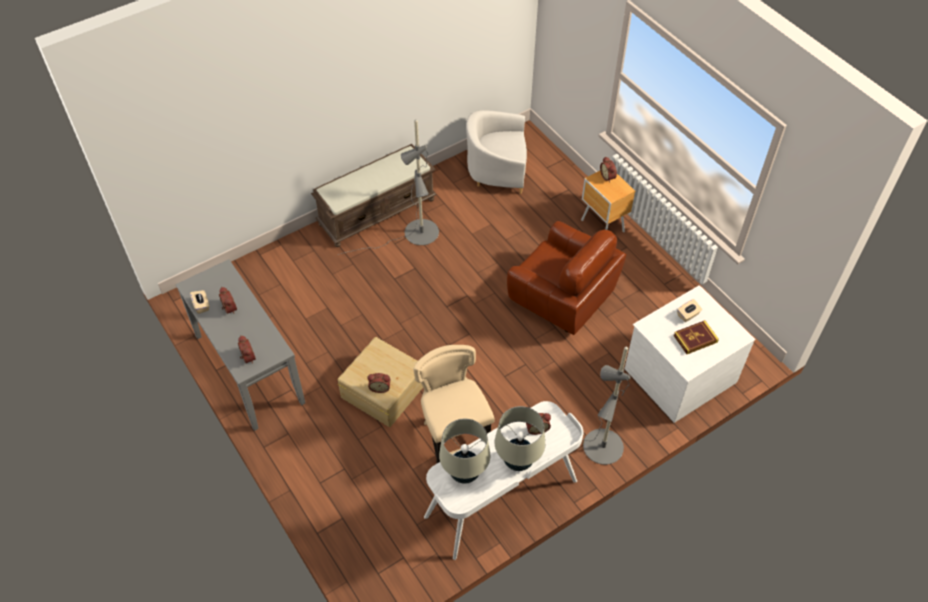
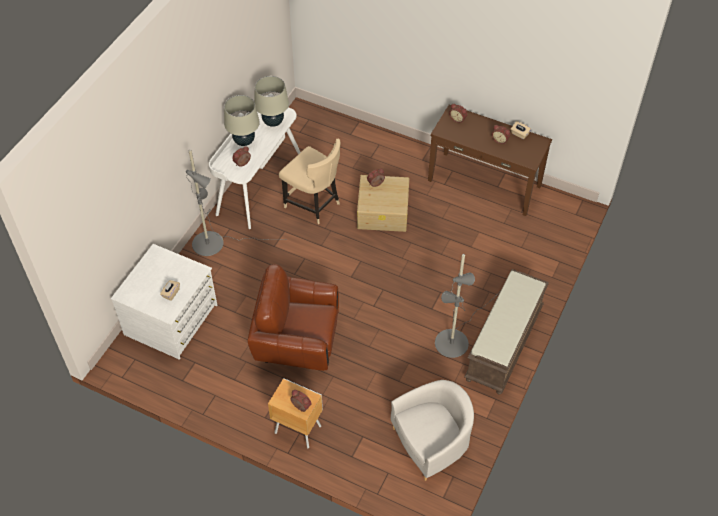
camera: 150 degrees right, 0 degrees up
(248, 369) = (484, 183): grey console table -> brown console table
(695, 339) = (158, 277): book -> none

